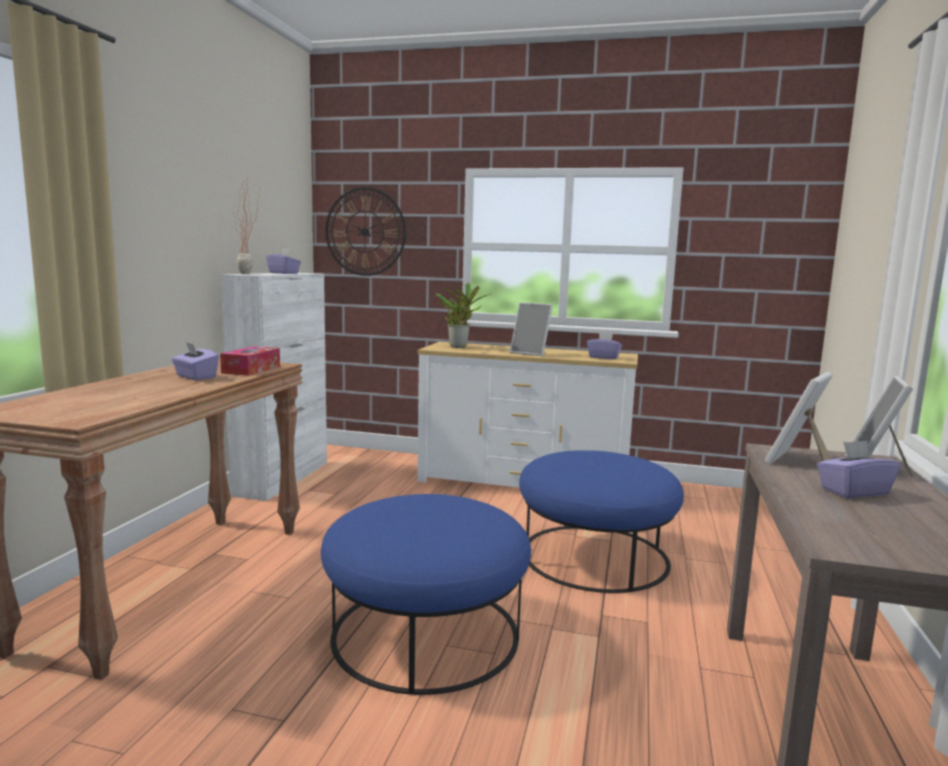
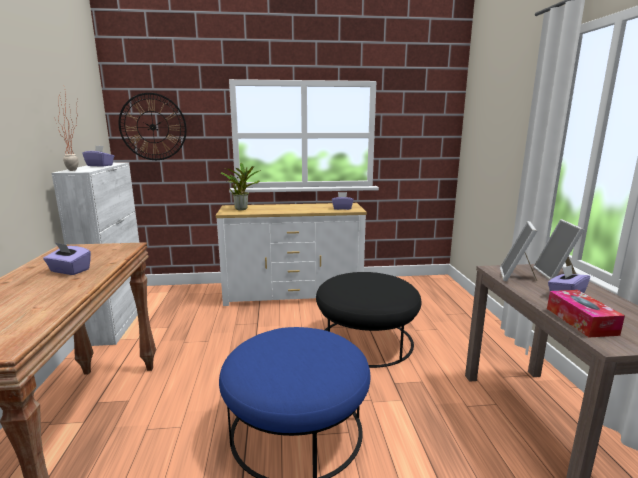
camera: 20 degrees left, 5 degrees up
(251, 370) = (112, 255): tissue box -> tissue box (581, 321)
(531, 353) = (294, 210): picture frame -> none
(594, 556) = (366, 340): blue ottoman -> black ottoman

